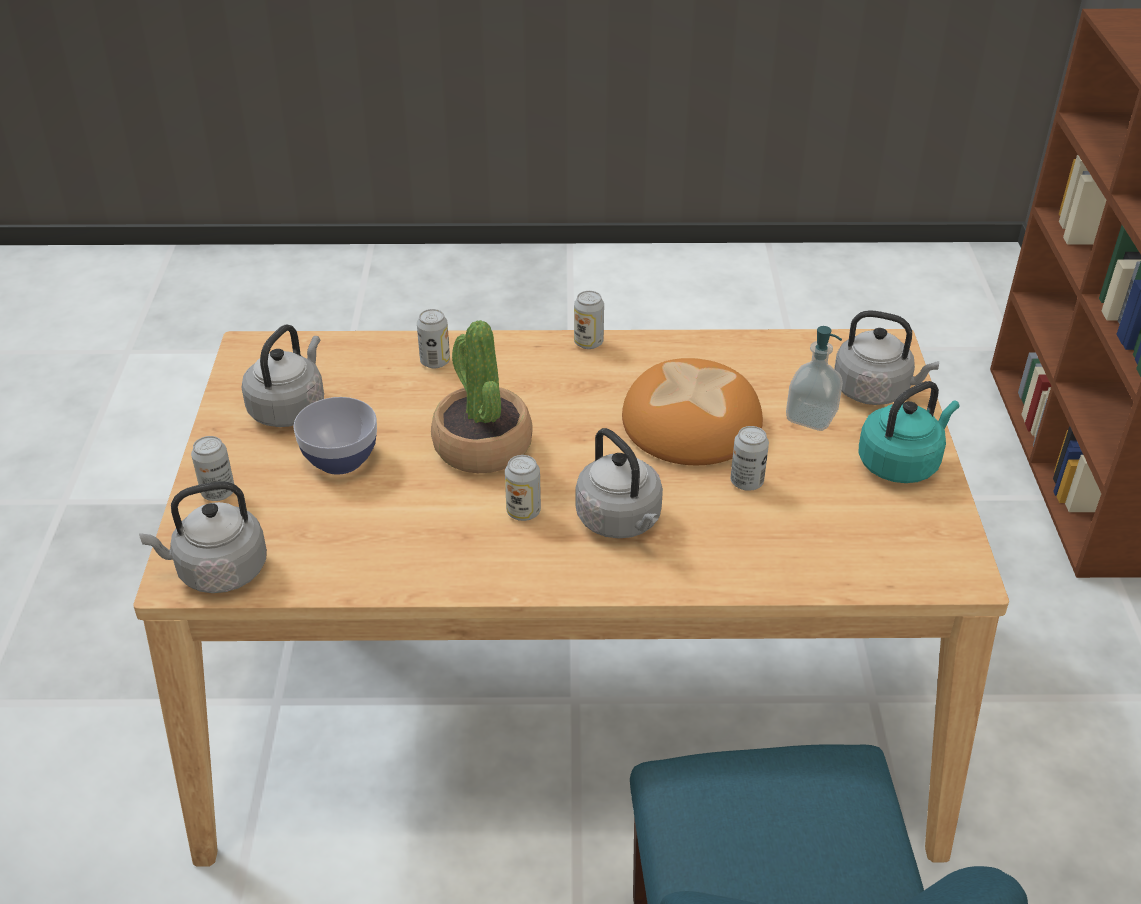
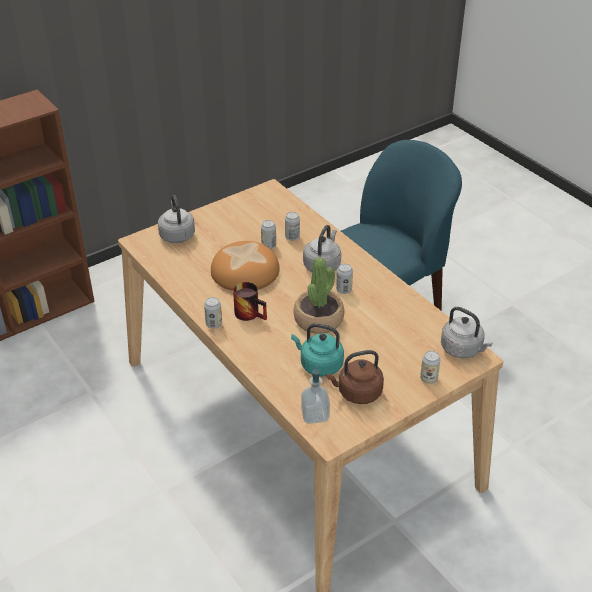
camera: 125 degrees left, 0 degrees up
(289, 408) = (357, 393): grey kettle -> brown kettle
(340, 459) = (370, 355): bowl -> none
(435, 361) = (276, 365): can -> can (292, 237)
(575, 386) = (251, 313): none -> mug
(811, 417) = (211, 244): soap dispenser -> soap dispenser (315, 415)
(901, 463) = (220, 216): turquoise kettle -> turquoise kettle (319, 365)

